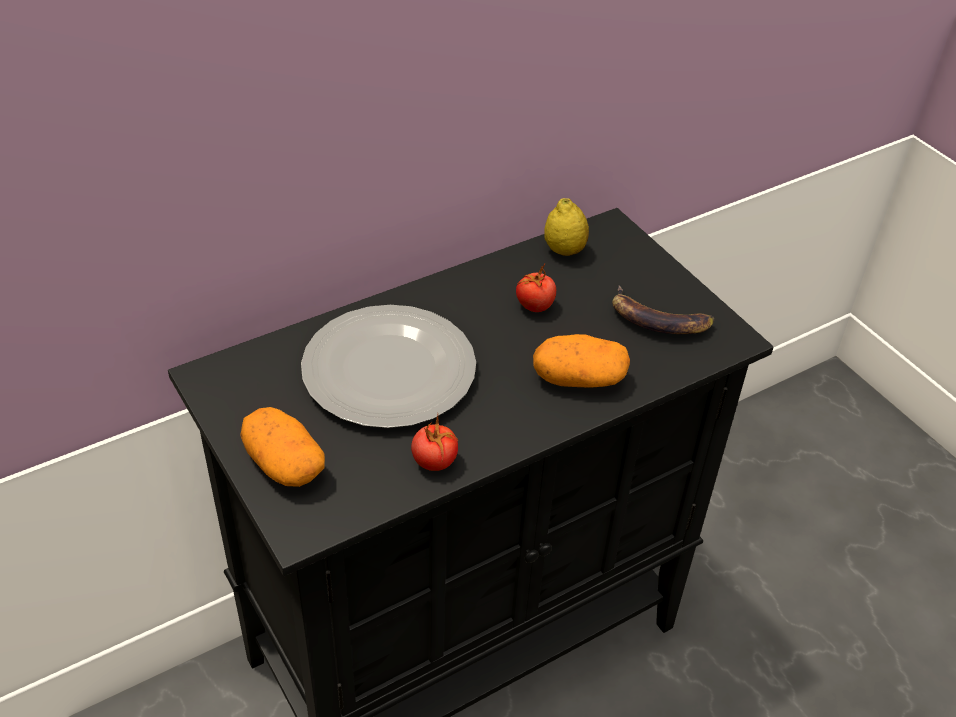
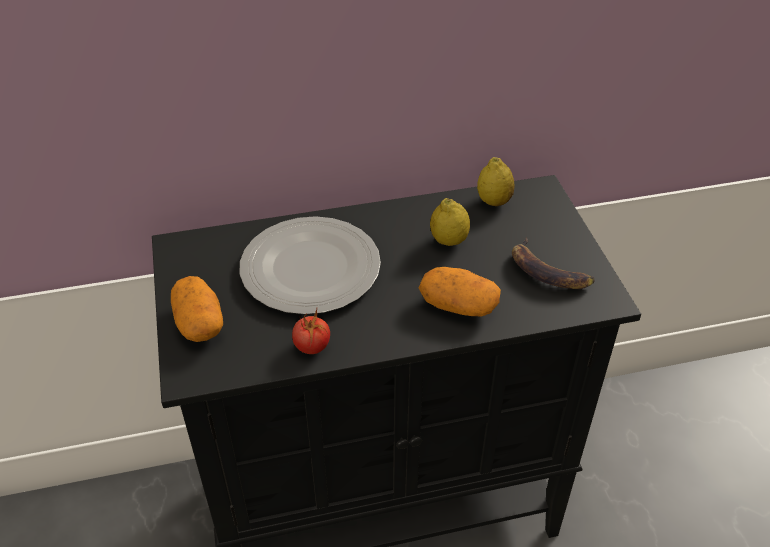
camera: 20 degrees right, 0 degrees up
(534, 306) = (449, 241): tomato -> lemon

